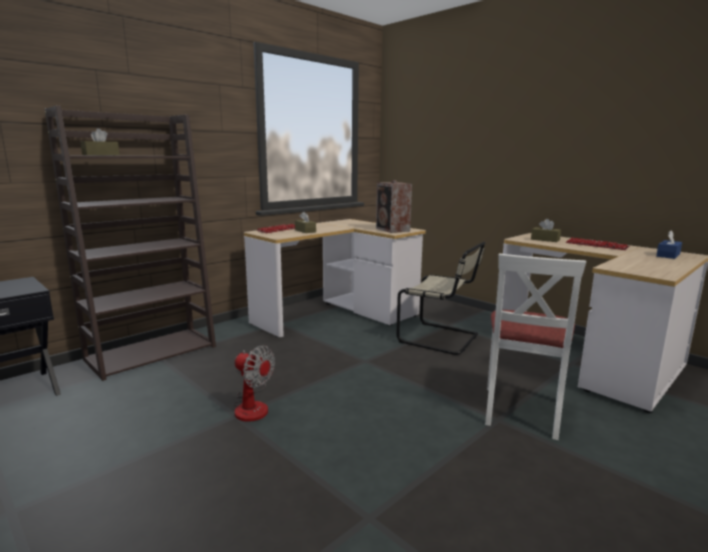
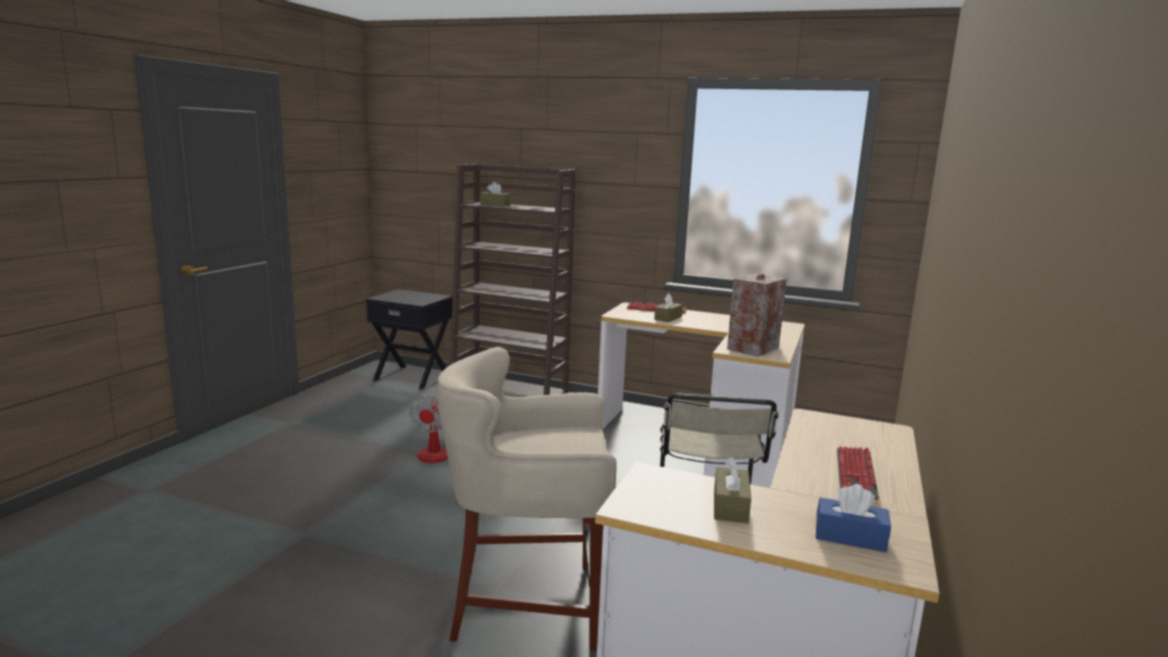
camera: 65 degrees right, 0 degrees up
(522, 411) = (527, 604): white chair -> beige stool
(545, 240) = (843, 435): brown tissue box -> brown tissue box (730, 506)

